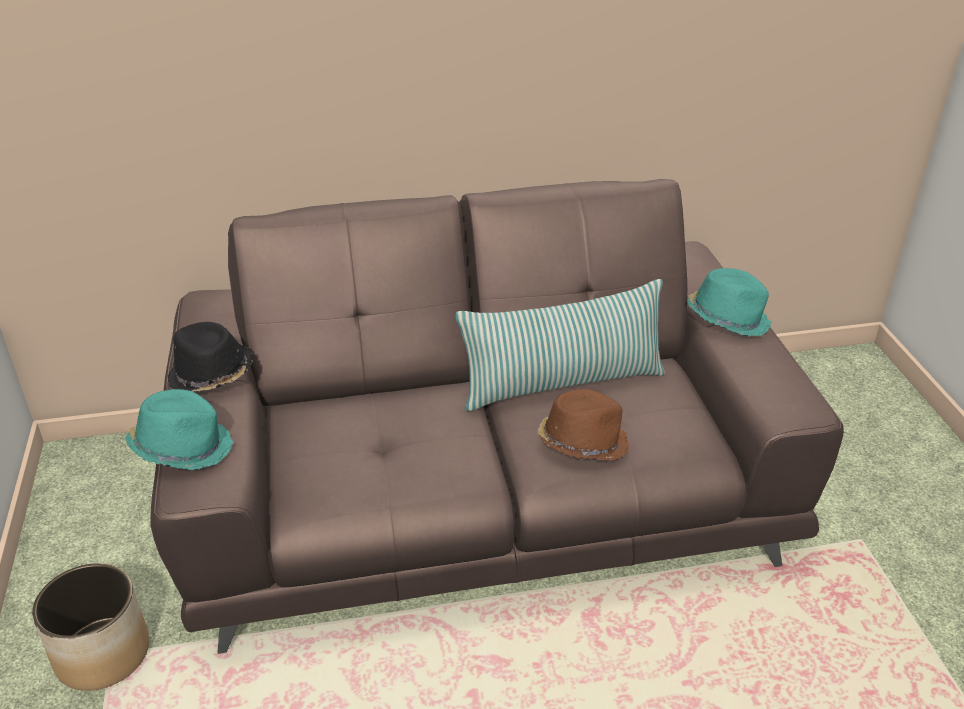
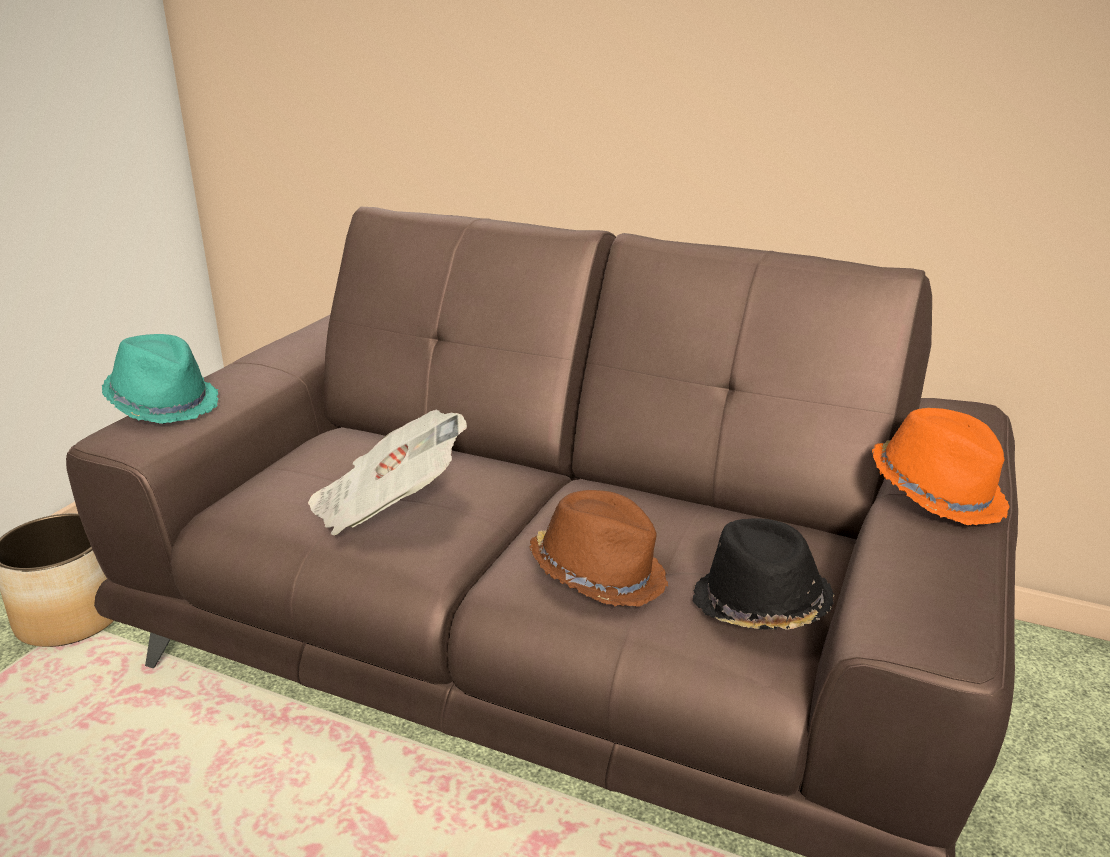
camera: 35 degrees right, 10 degrees down
(211, 375) = (273, 362): black hat -> black hat (759, 606)
(406, 455) = (387, 507): none -> newspaper
(562, 383) = (655, 507): pillow -> none
(727, 318) = (937, 493): turquoise hat -> orange hat

